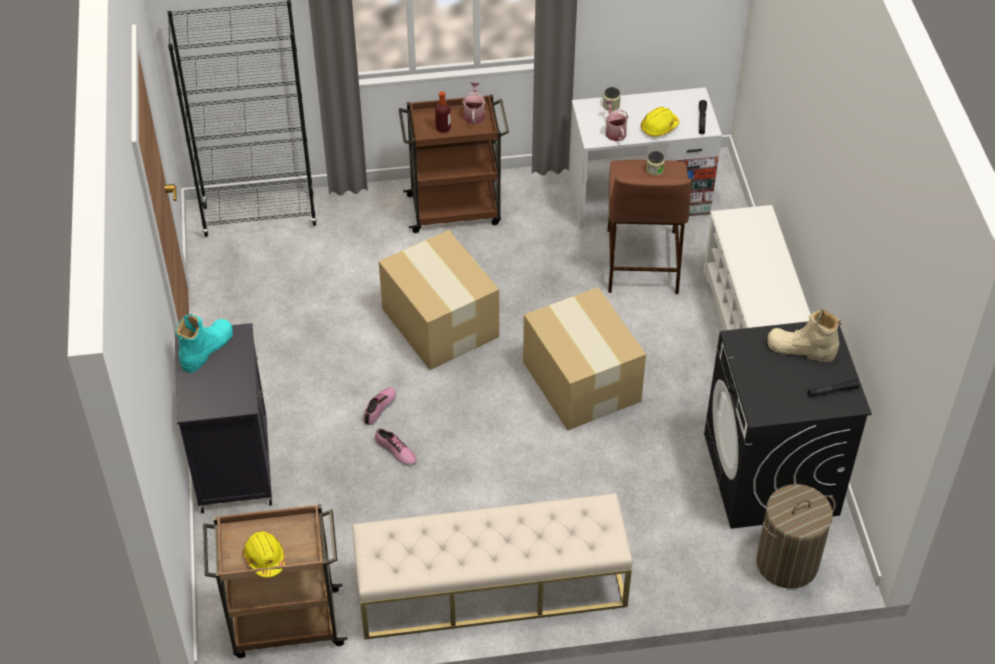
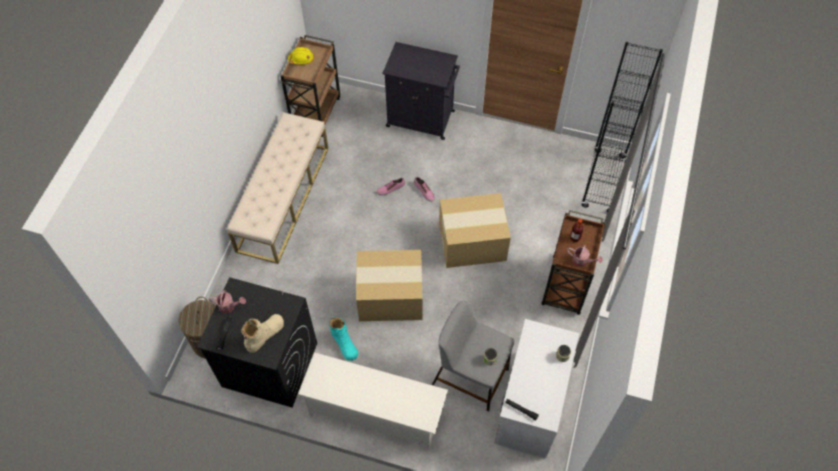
camera: 115 degrees right, 10 degrees up
(206, 349) = (437, 64): turquoise boot -> turquoise boot (344, 344)
(614, 131) = (534, 345): watering can -> watering can (229, 306)
(641, 260) = (471, 376): brown stool -> grey stool
(659, 127) = (526, 376): yellow hard hat -> none

